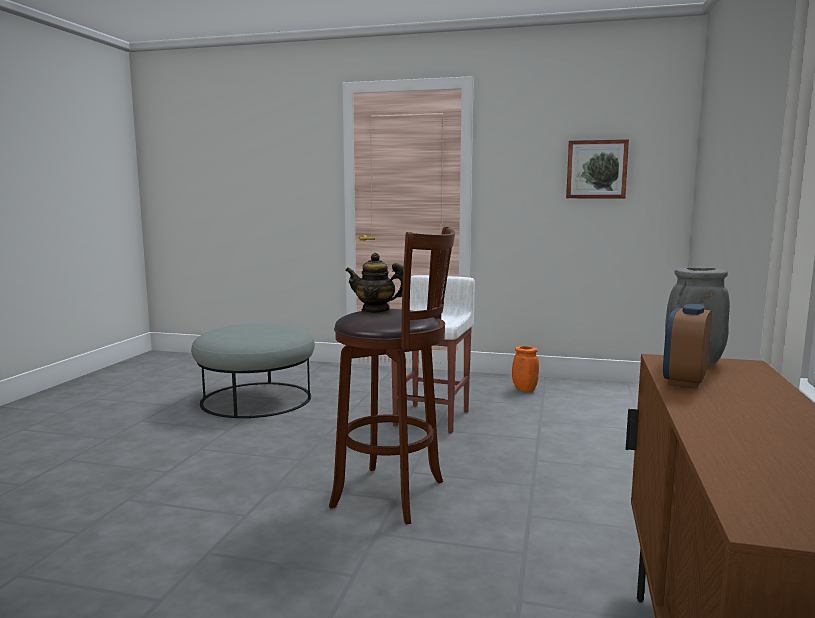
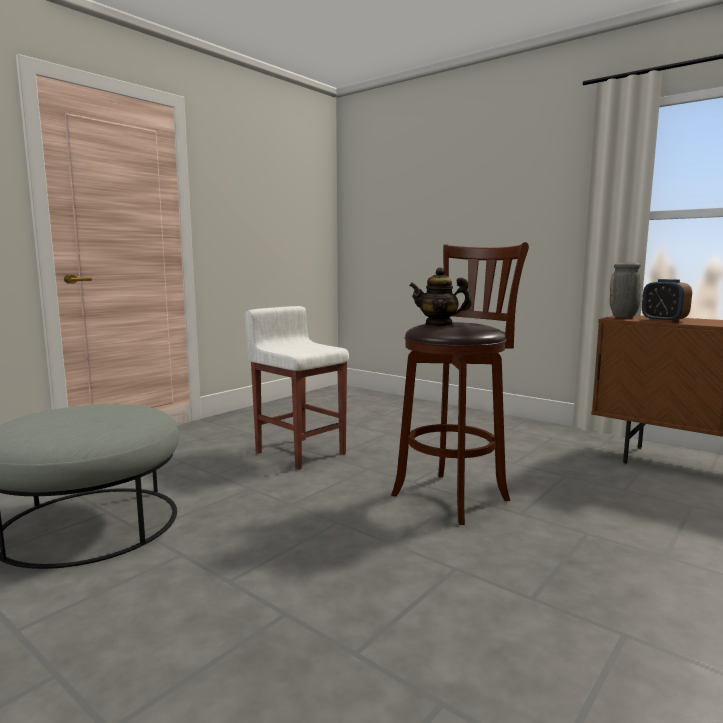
camera: 65 degrees left, 0 degrees up
(376, 310) = (439, 324): teapot -> teapot turned 60 degrees clockwise
(524, 390) = (281, 414): orange vase -> none
(596, 169) = (285, 210): picture -> none

